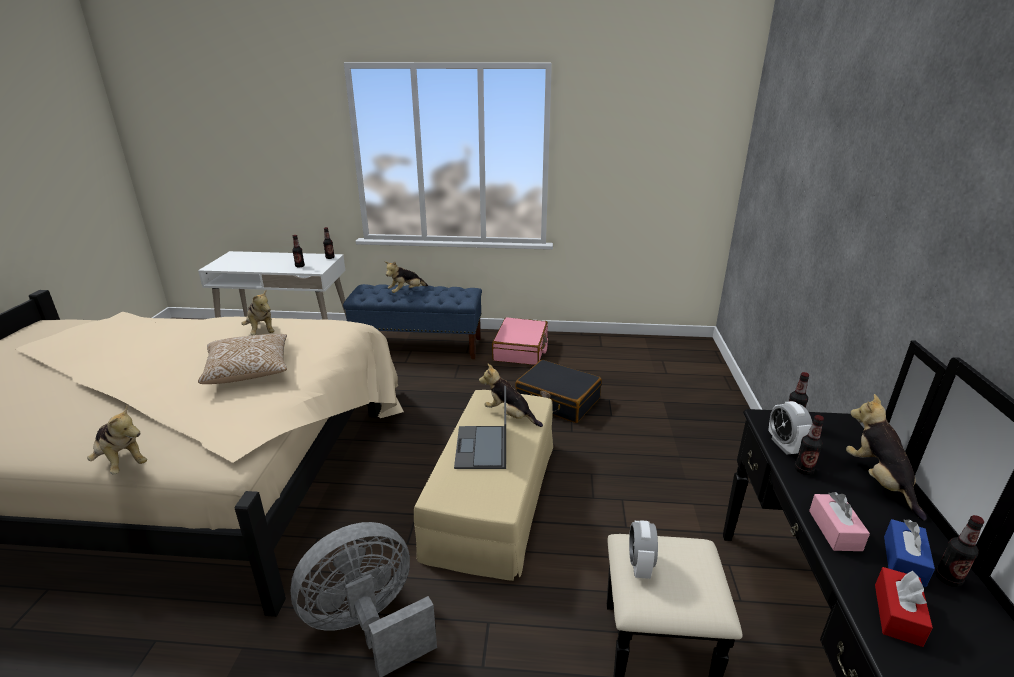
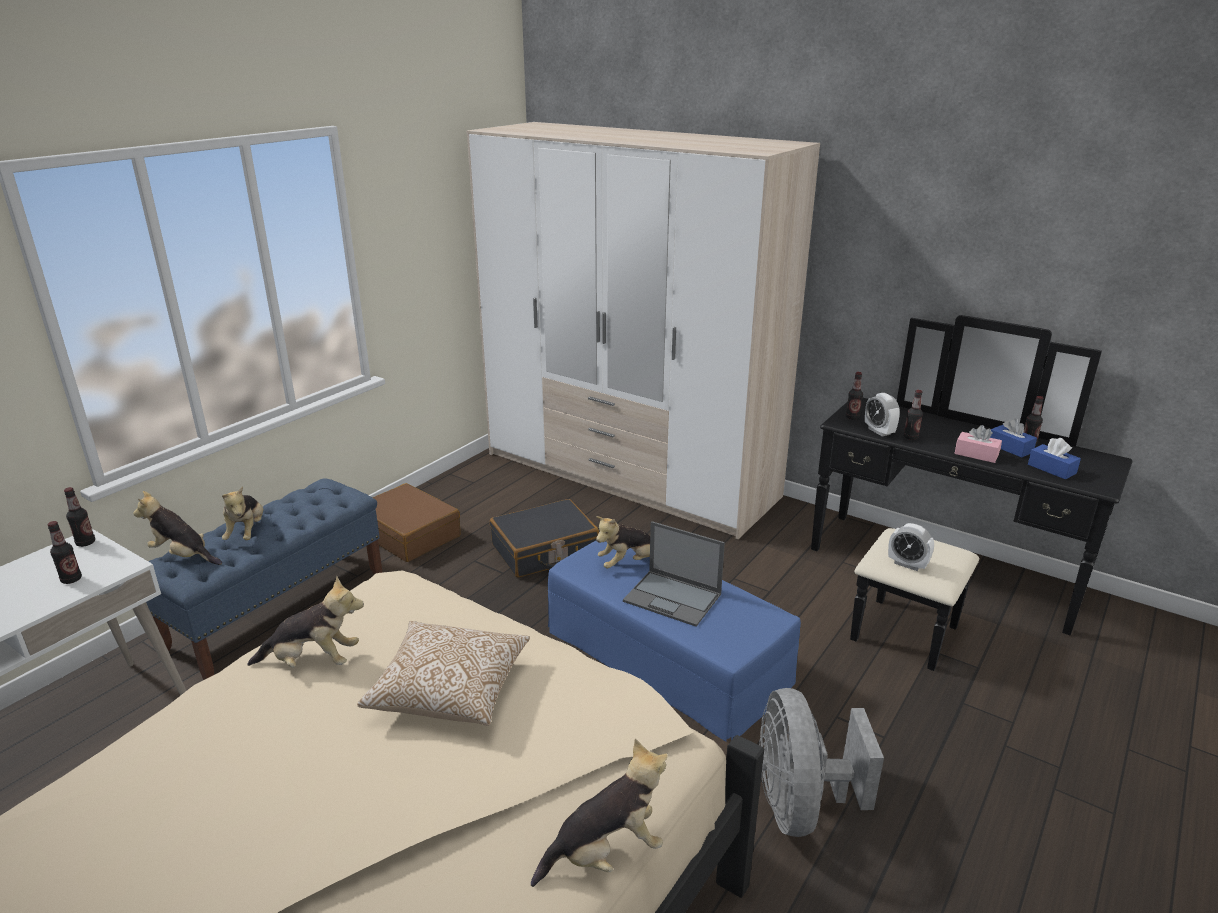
camera: 60 degrees left, 0 degrees up
(492, 495) = (667, 654): beige ottoman -> blue ottoman
(521, 350) = (409, 534): pink suitcase -> brown suitcase
(698, 399) = (629, 476): none -> wardrobe
(784, 446) = (879, 431): alarm clock -> alarm clock turned 45 degrees clockwise
(879, 481) = (935, 421): plush toy -> plush toy (183, 555)
(897, 614) = (1051, 469): red tissue box -> blue tissue box

